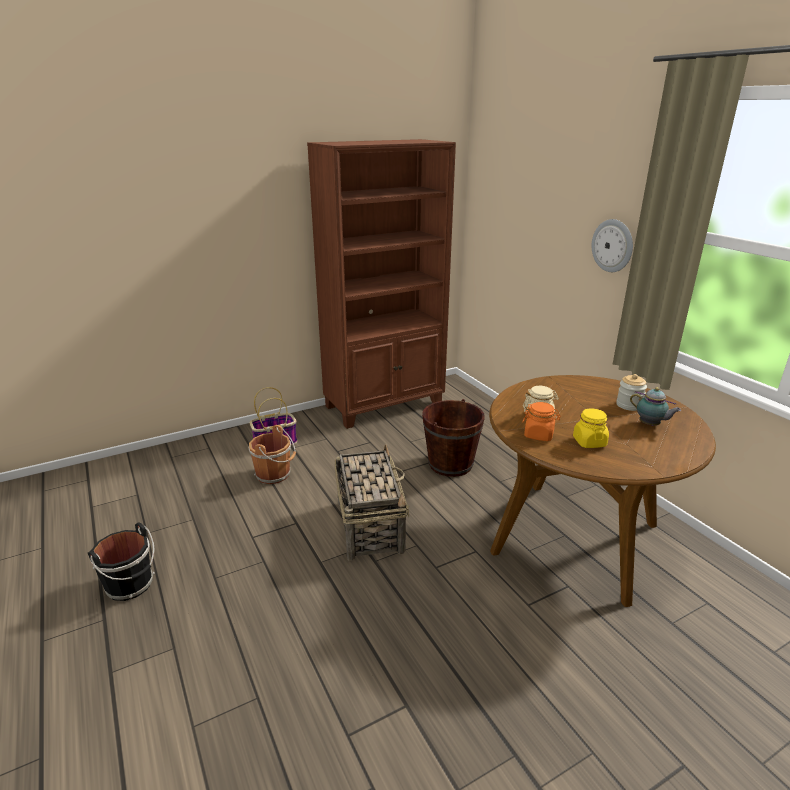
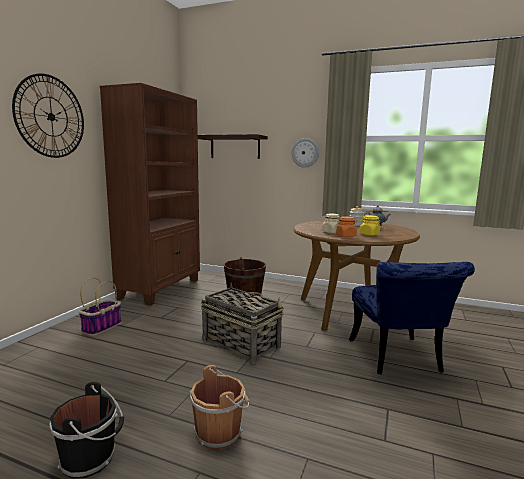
camera: 40 degrees left, 15 degrees down
(236, 197) = (51, 117): none -> wall clock
(275, 474) = (129, 343): brown bucket -> brown bucket (220, 432)
(521, 215) = (235, 147): none -> shelf
(525, 652) = (398, 359): none -> blue chair

